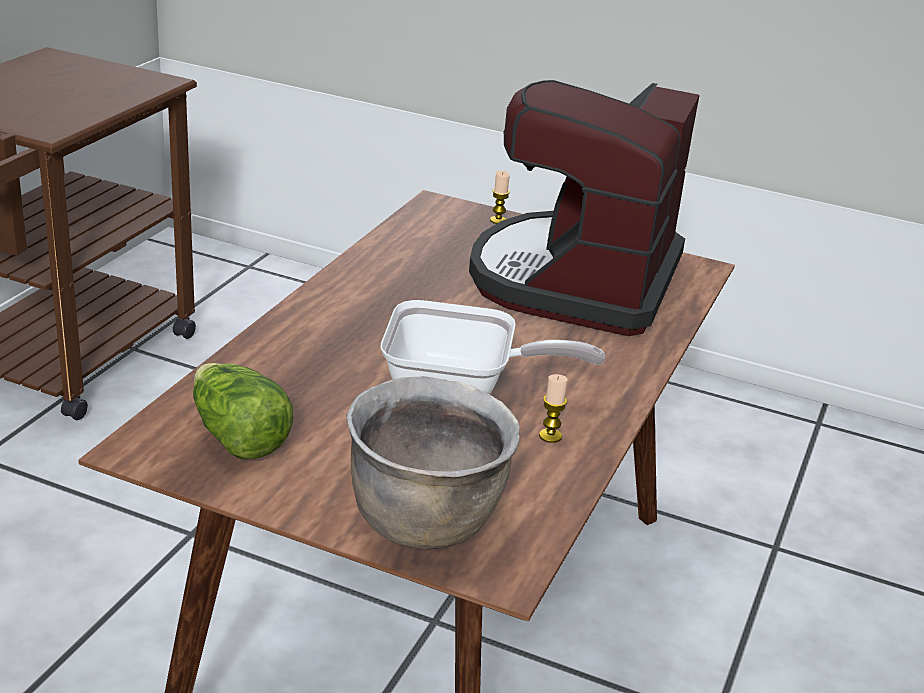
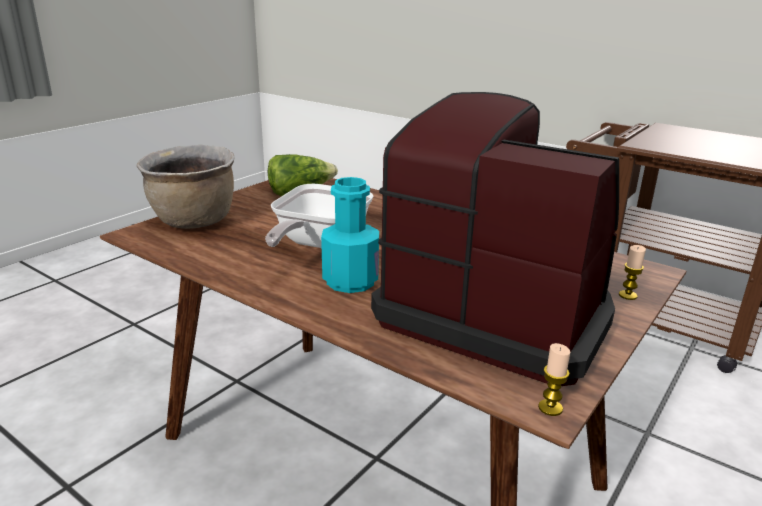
camera: 105 degrees right, 5 degrees down
(550, 436) = (248, 263): candle -> candle (550, 408)
(556, 358) = (350, 281): none -> turquoise bottle

